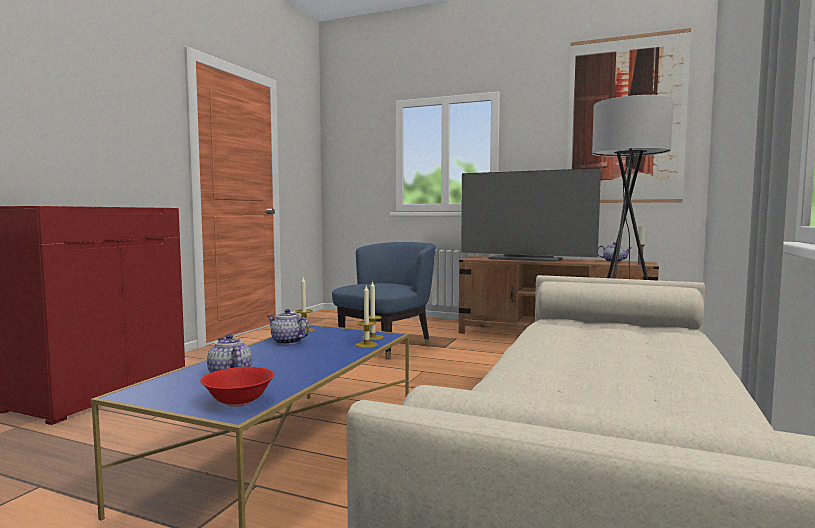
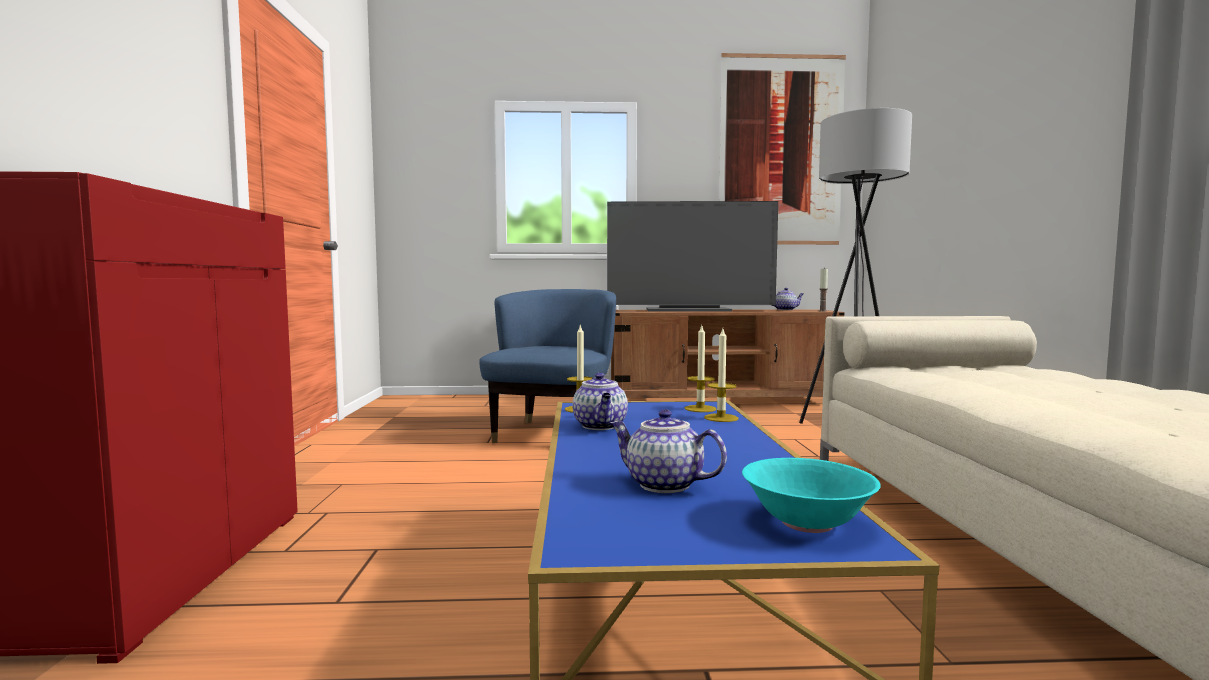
camera: 25 degrees left, 0 degrees up
(238, 402) = (807, 523): red bowl -> turquoise bowl
(287, 341) = (601, 426): teapot -> teapot turned 105 degrees counterclockwise

